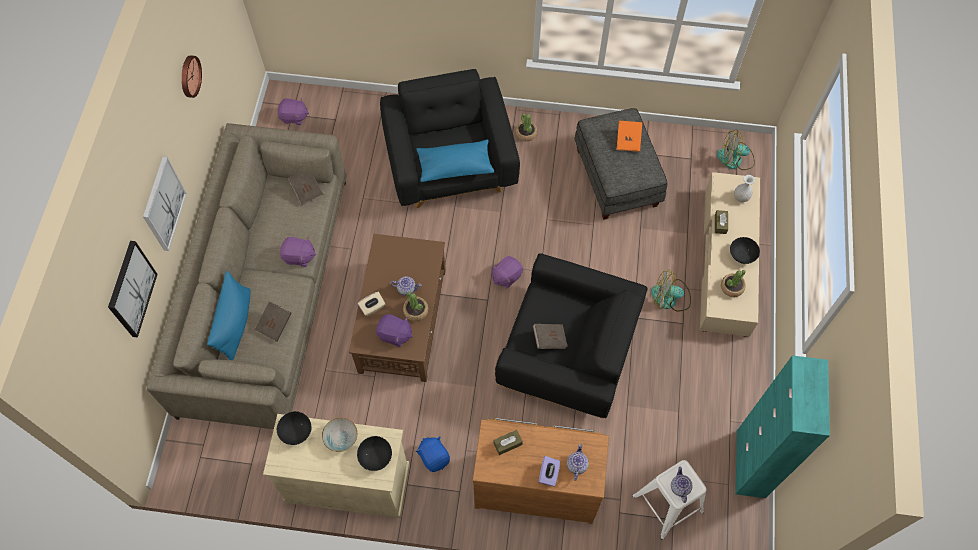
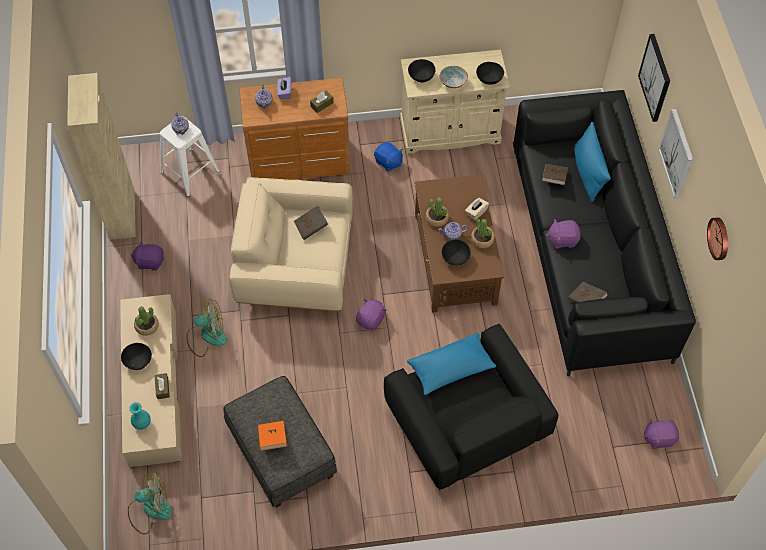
camera: 165 degrees right, 5 degrees down
(266, 294) = (589, 252): beige sofa -> black sofa
(395, 335) = (447, 195): purple plush toy -> purple plush toy (150, 261)
(412, 263) = (455, 257): none -> black bowl
(526, 133) = (395, 483): potted plant -> potted plant (482, 239)
(567, 352) = (296, 266): black armchair -> beige armchair
(741, 197) = (142, 423): white vase -> turquoise vase
(750, 463) = (122, 214): turquoise cabinet -> beige cabinet

